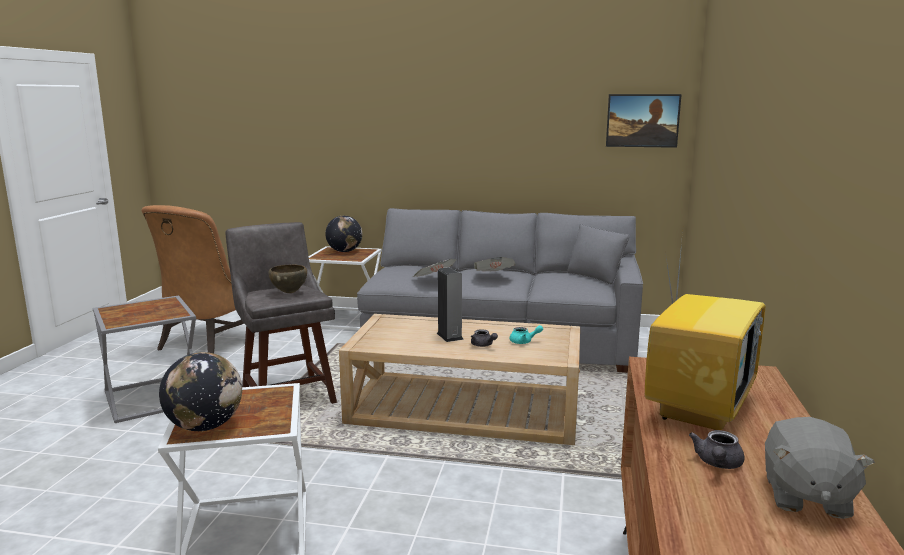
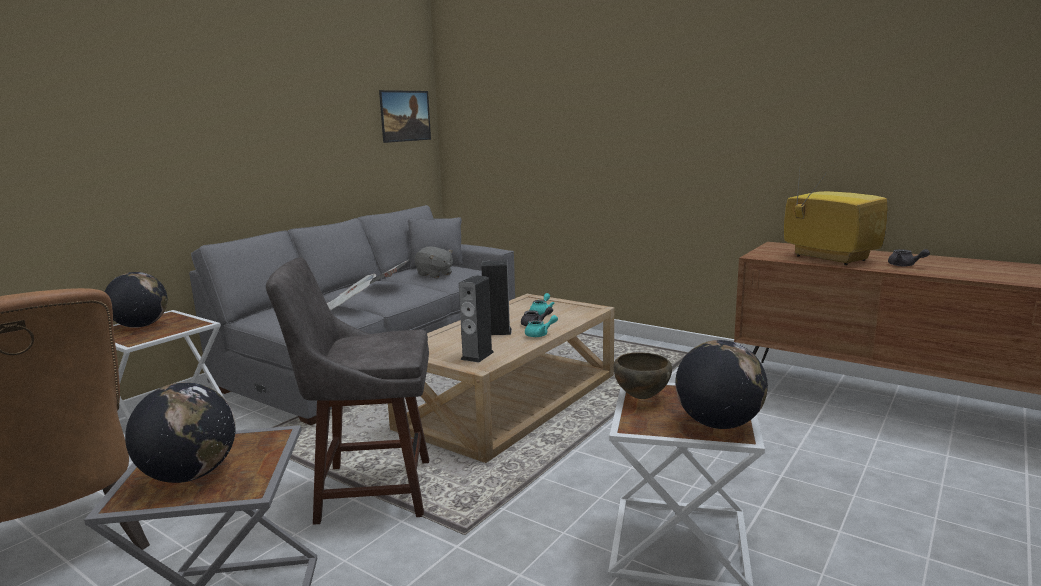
camera: 65 degrees left, 0 degrees up
(133, 311) = (190, 475): none -> globe
(289, 292) = (377, 342): brown bowl -> brown bowl (641, 397)
(384, 341) = (477, 355): none -> speaker
(453, 351) = (540, 334): none -> turquoise teapot
(805, 496) = (937, 261): grey plush toy -> grey plush toy (434, 274)

